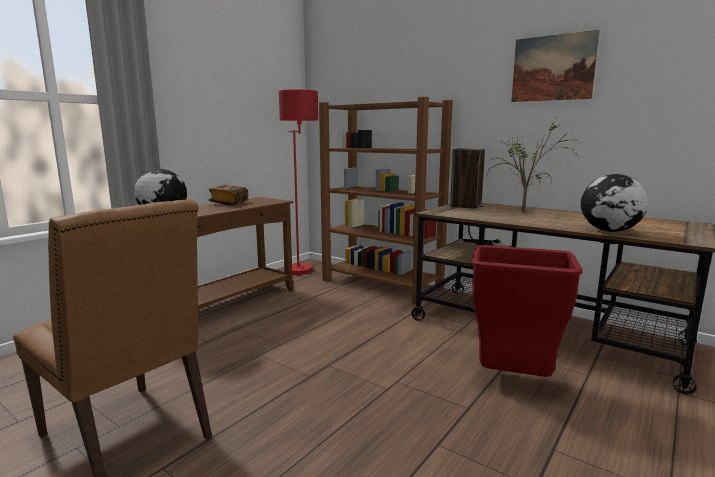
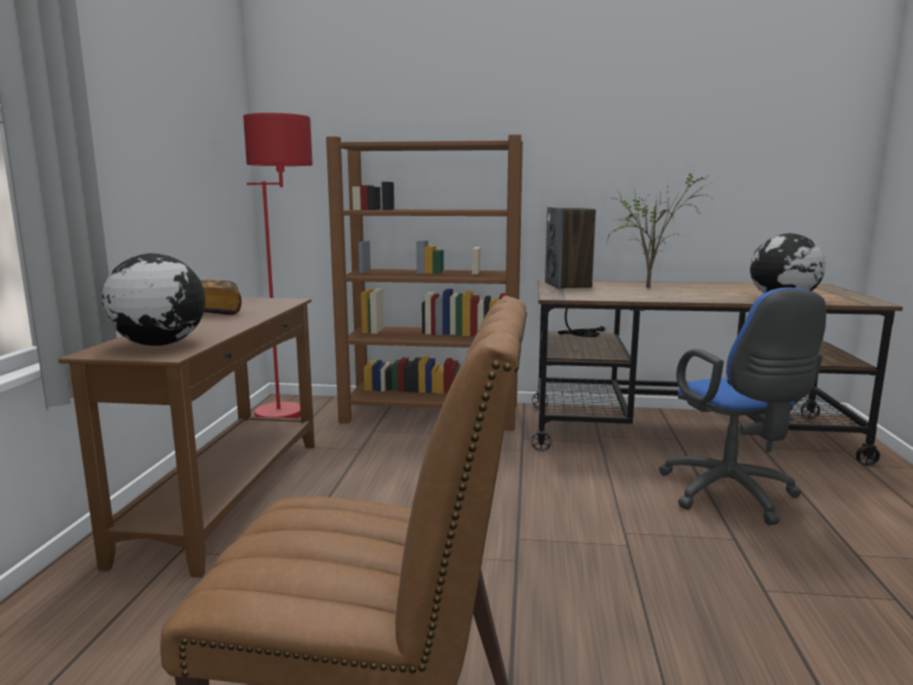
camera: 30 degrees left, 0 degrees up
(512, 381) = (732, 496): red trash can -> blue office chair
(553, 68) = (654, 106): picture -> none

